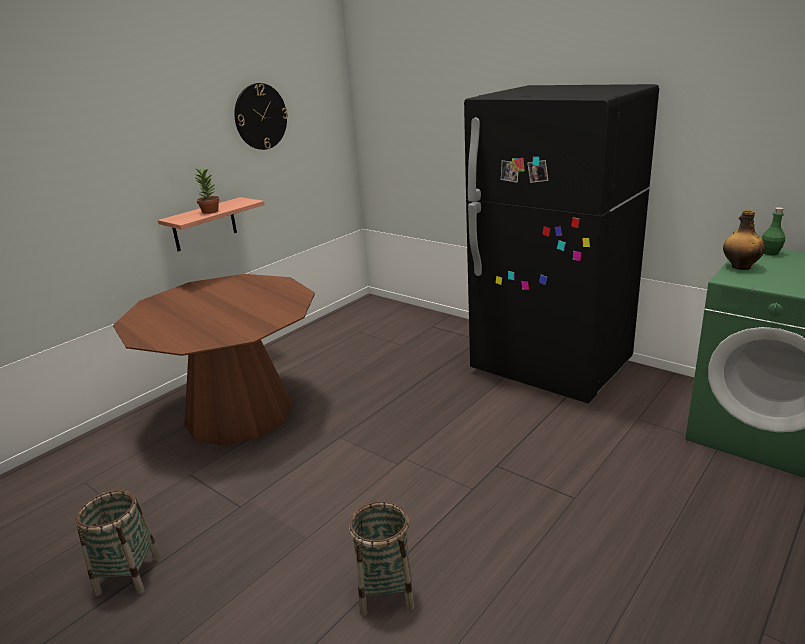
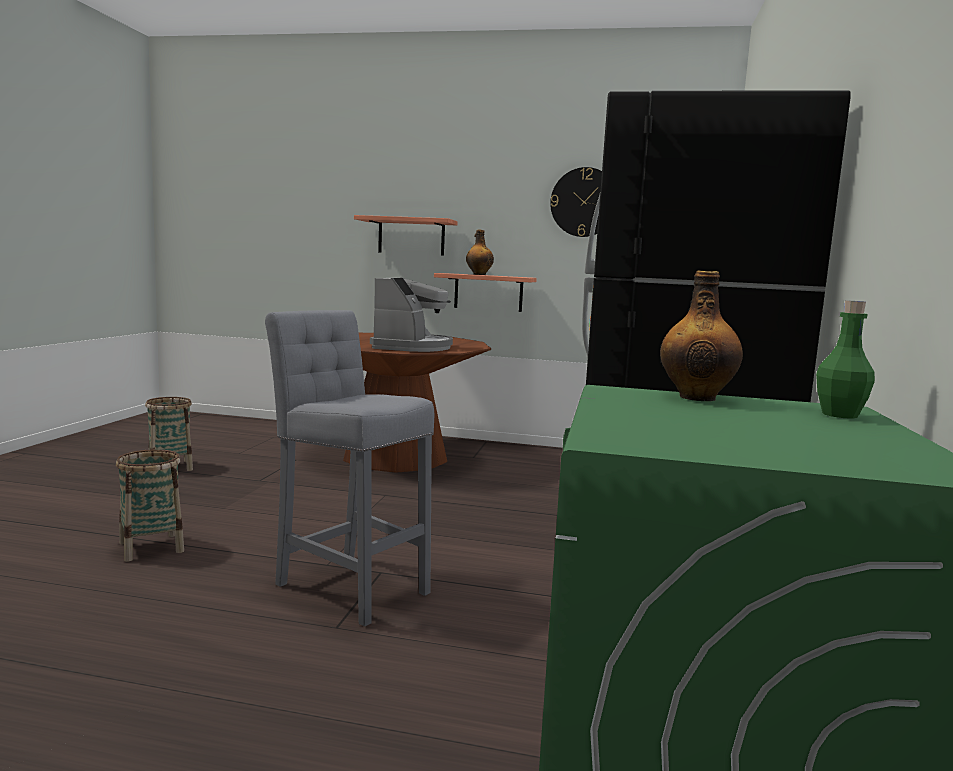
camera: 60 degrees right, 15 degrees down
(111, 190) = (411, 236): none -> shelf
(210, 211) = (479, 274): potted plant -> bottle
(264, 306) = (412, 347): none -> coffee machine
(512, 483) = (348, 585): none -> grey stool

